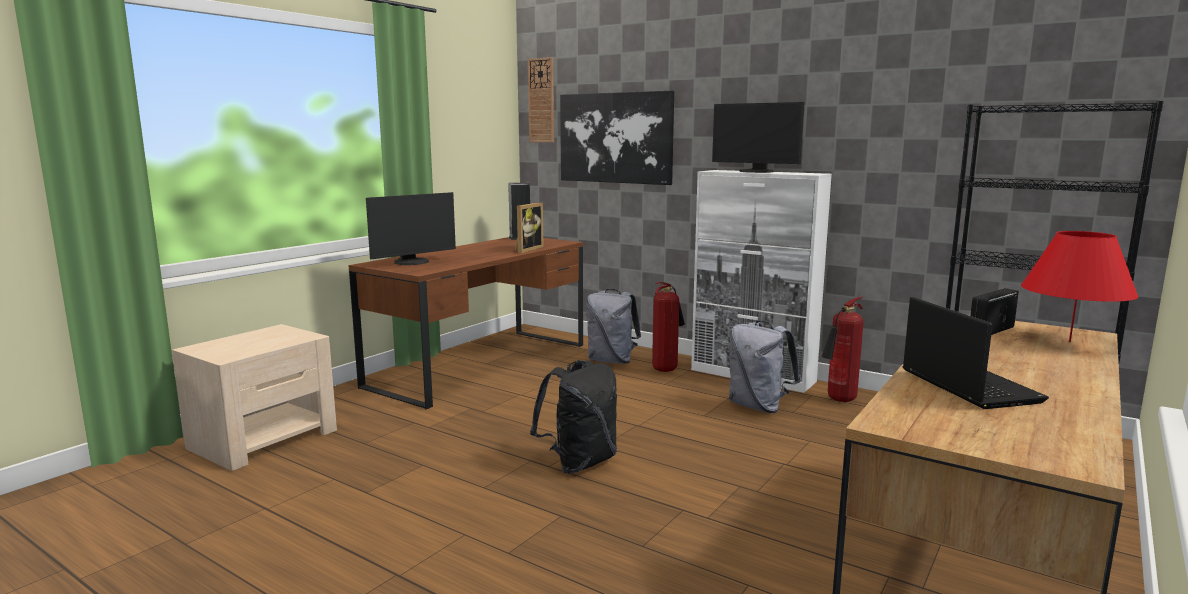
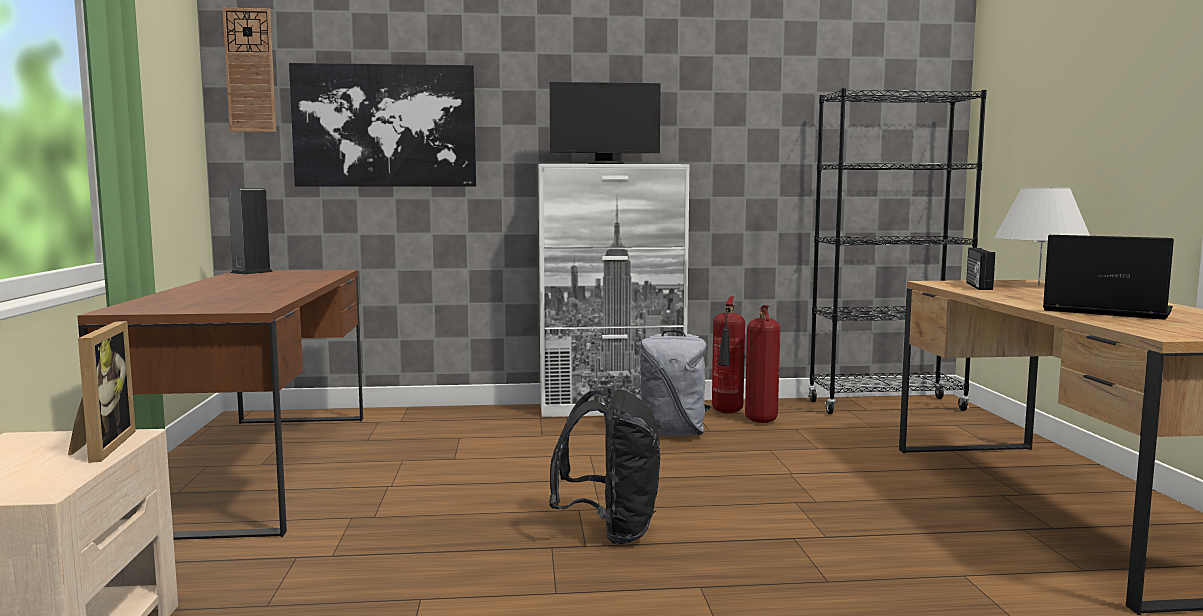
camera: 40 degrees left, 5 degrees down
(413, 262) = (190, 302): monitor -> none
(526, 249) = (313, 279): picture frame -> picture frame (99, 446)
(612, 361) = (434, 426): grey backpack -> none
(666, 369) = (514, 422): fire extinguisher -> fire extinguisher (759, 420)
(1069, 342) = (1038, 285): red table lamp -> white table lamp

